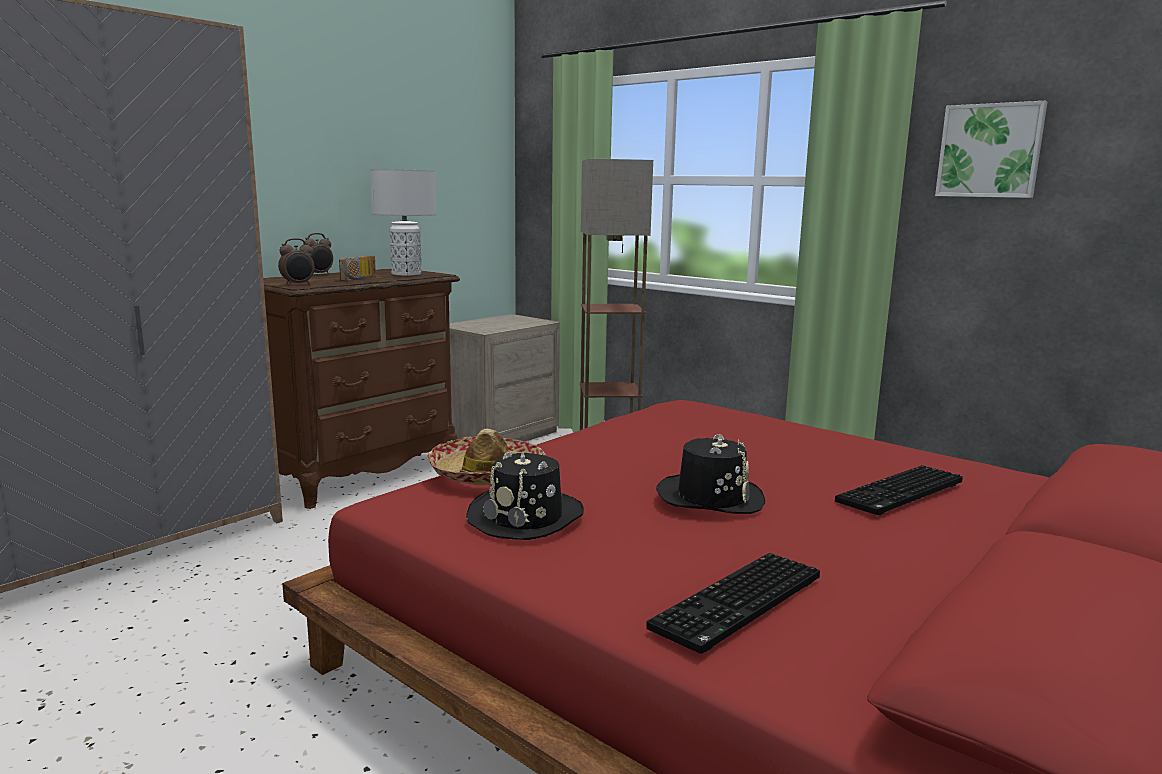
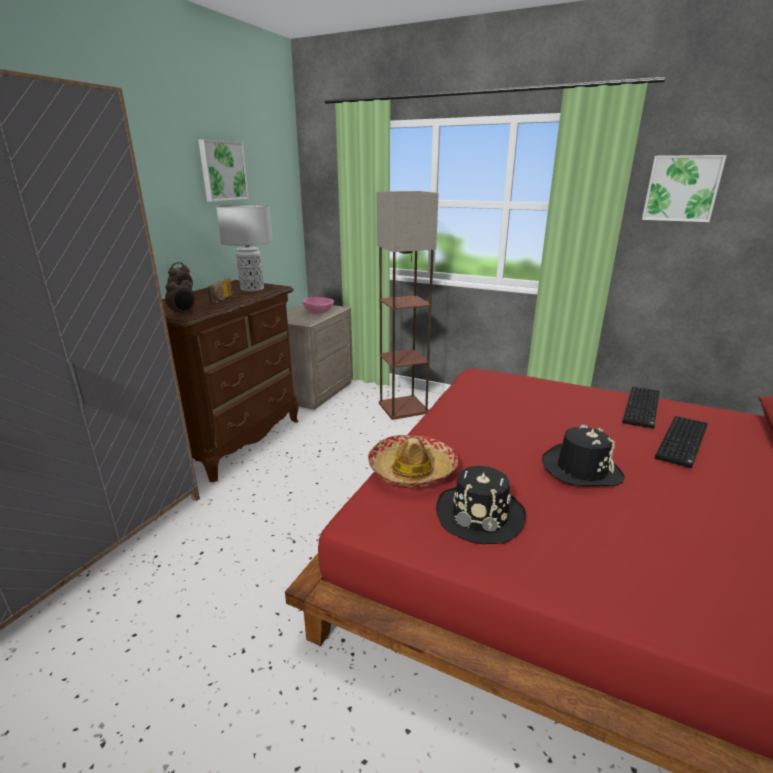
camera: 15 degrees left, 10 degrees up
(397, 134) = (222, 171): none -> picture
(512, 323) = (318, 312): none -> pink bowl
(740, 604) = (694, 580): keyboard -> keyboard (643, 408)

